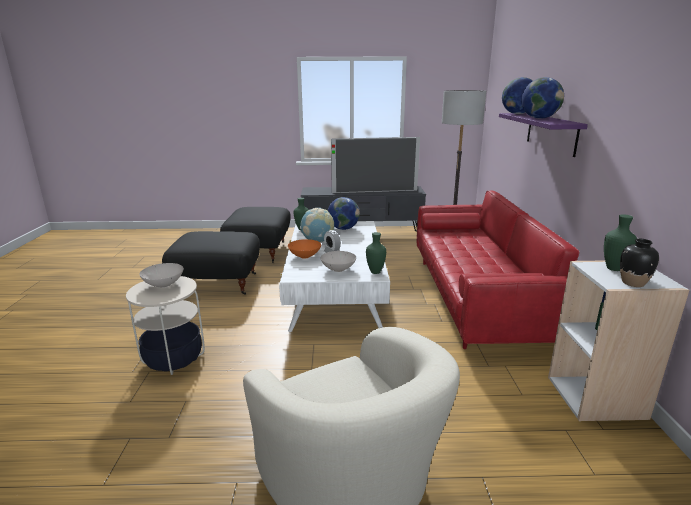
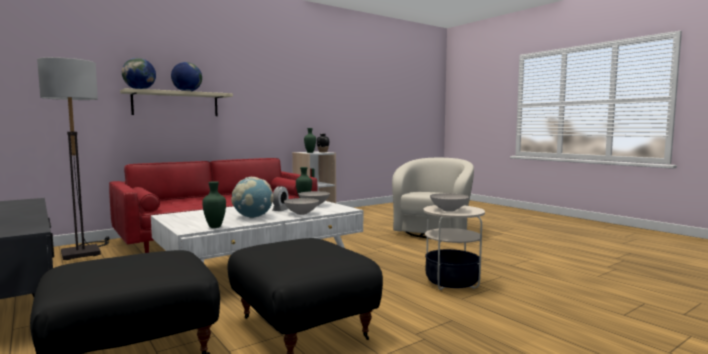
camera: 125 degrees left, 15 degrees down
(304, 256) = (302, 213): orange bowl -> white bowl
(343, 228) = (196, 217): globe -> none
(374, 191) = (23, 210): television -> none
(551, 133) = (176, 104): purple shelf -> beige shelf

